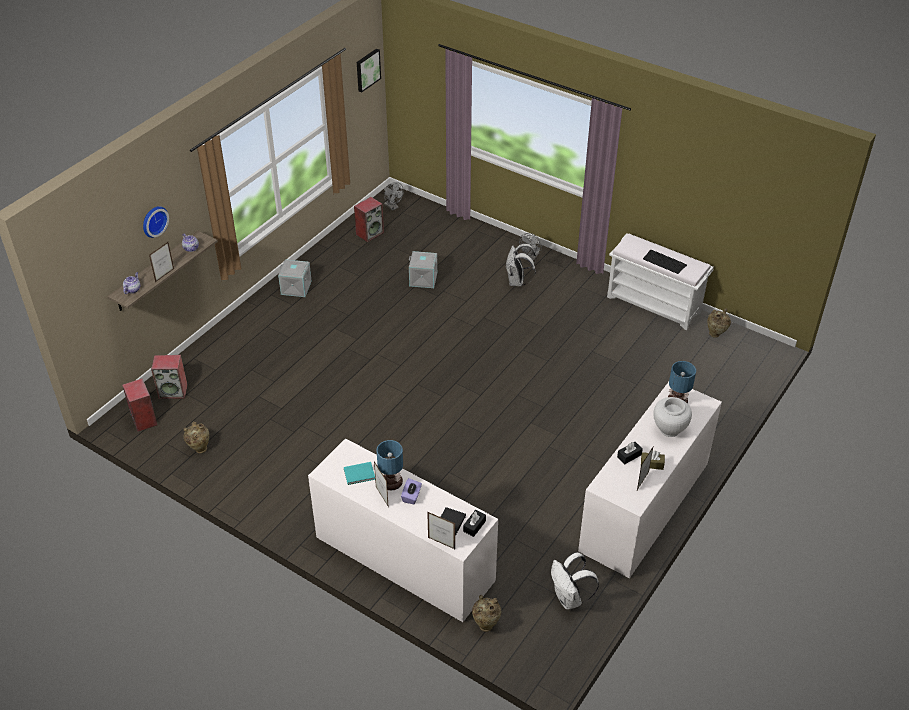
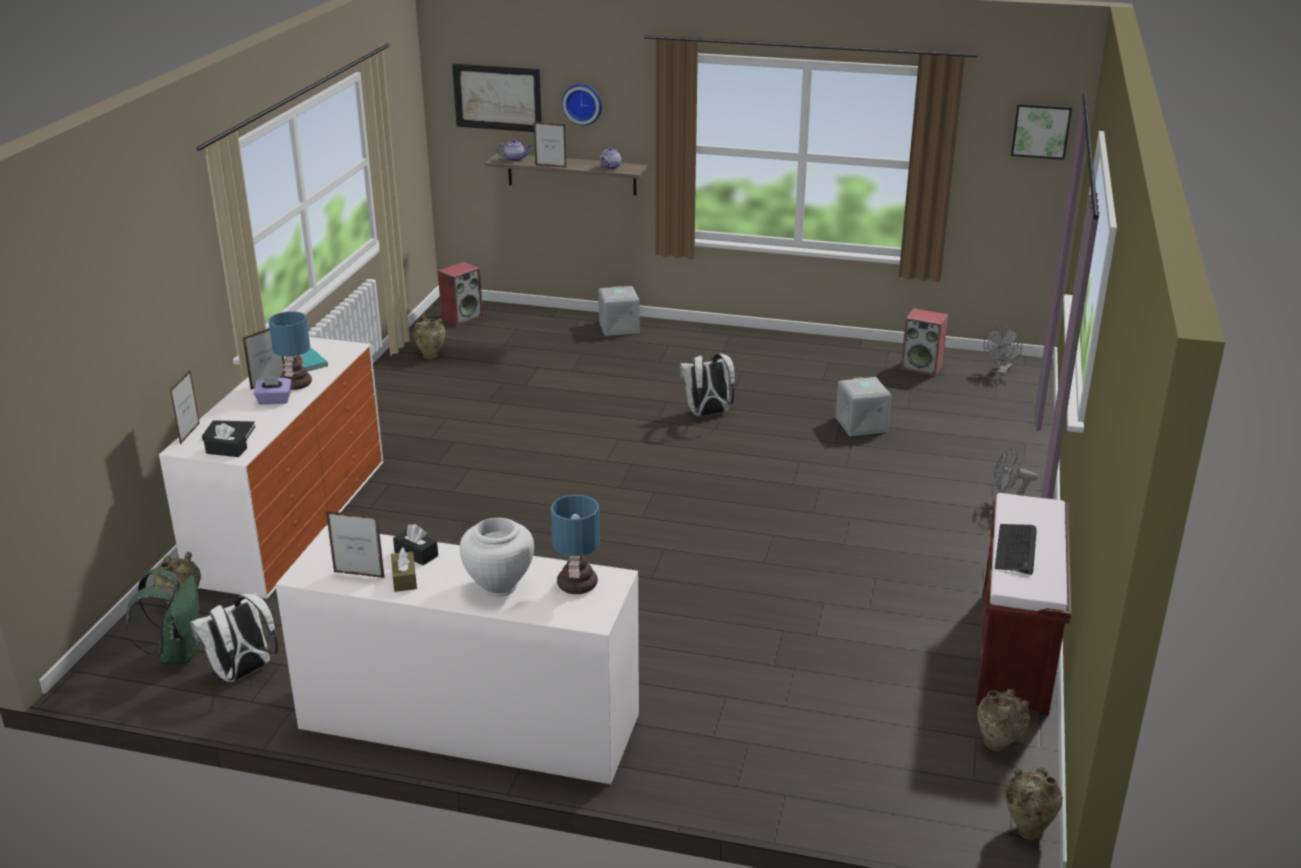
camera: 70 degrees right, 15 degrees down
(100, 257) = (497, 97): none -> picture
(173, 391) = (517, 321): speaker -> none
(295, 288) = (757, 346): grey storage box -> grey storage box (618, 327)
(517, 282) = (934, 501): white backpack -> white backpack (707, 414)
(538, 629) = (178, 653): none -> green backpack
(654, 304) = (1014, 653): white bench -> brown bench
(767, 345) = (1027, 829): none -> beige vase

